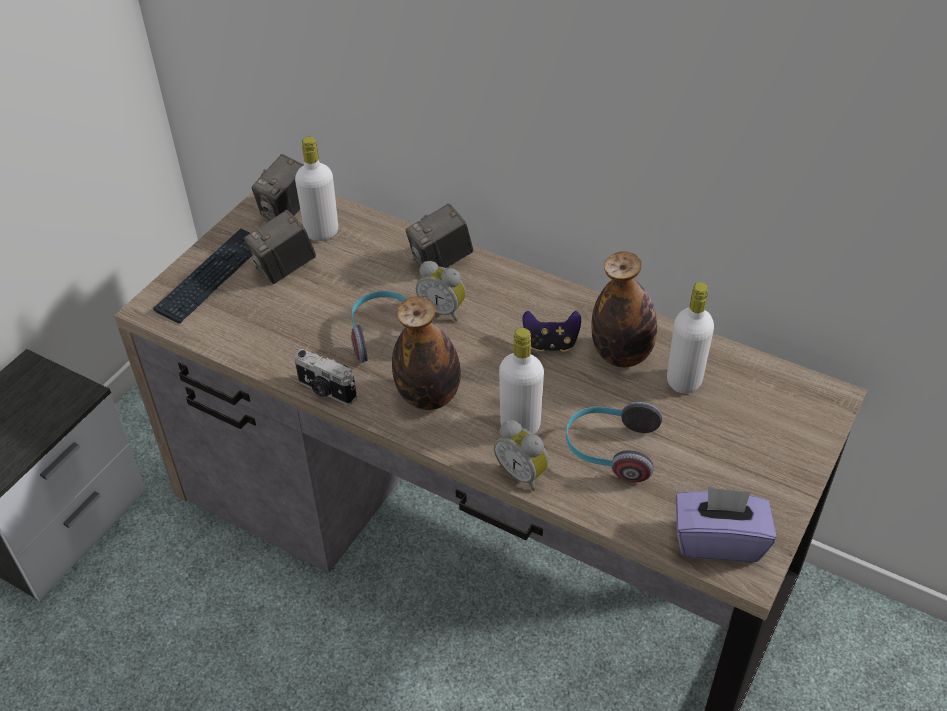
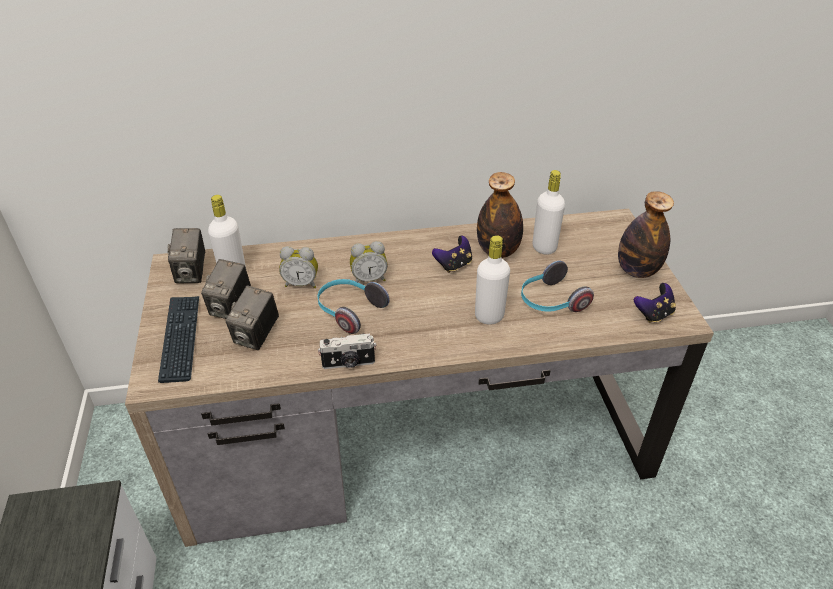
camera: 40 degrees left, 5 degrees down
(429, 396) = (418, 330): bottle -> bottle (637, 271)
(441, 262) = (335, 253): camera -> camera (256, 335)
(522, 473) = (521, 340): alarm clock -> alarm clock (301, 283)
(718, 540) = (653, 314): purple tissue box -> game controller

